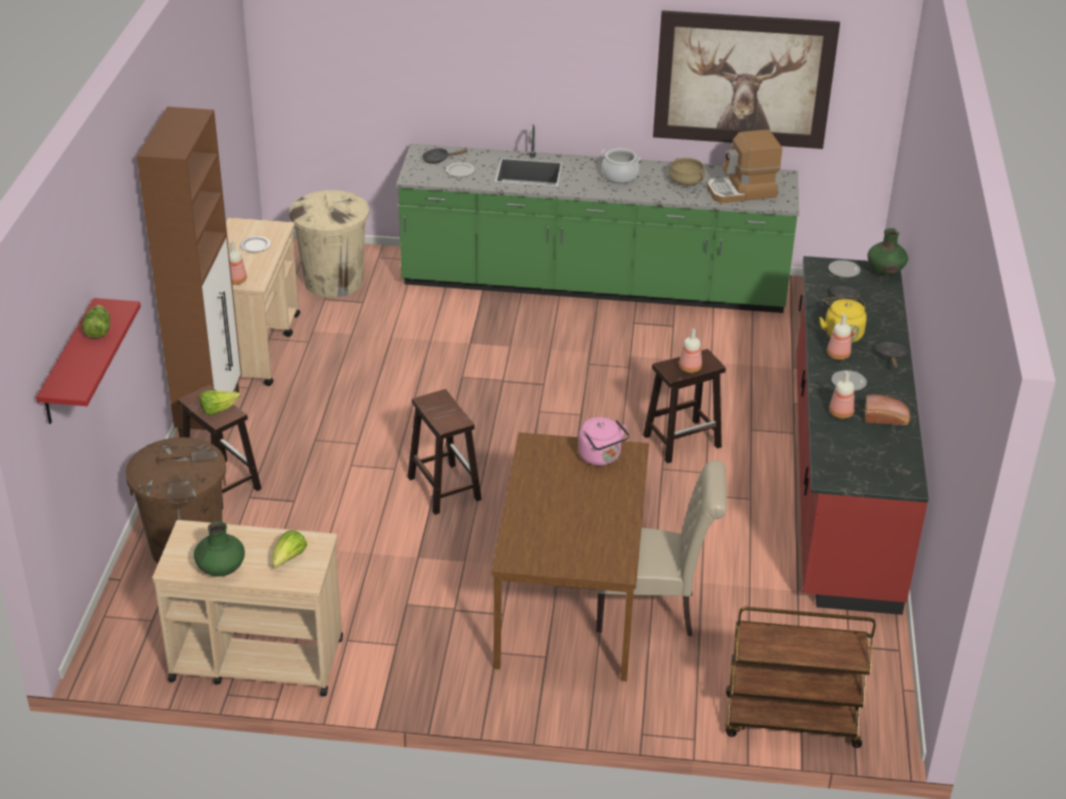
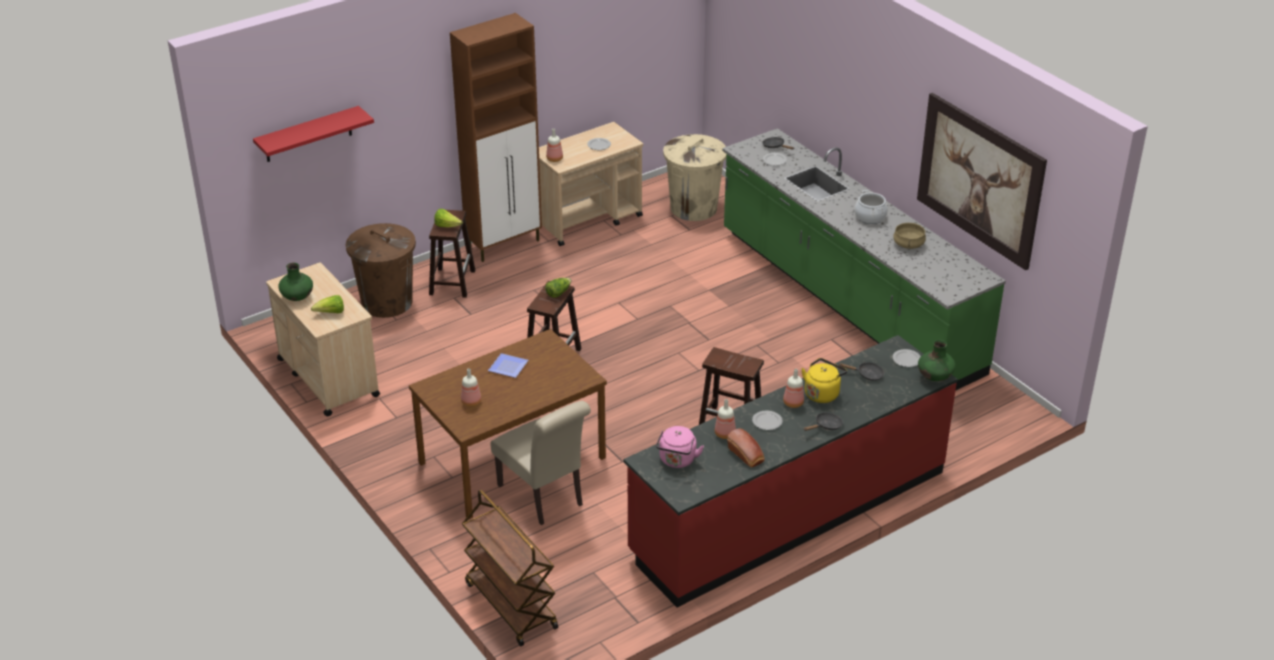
camera: 50 degrees right, 0 degrees up
(98, 330) = (330, 122): lettuce -> lettuce (558, 293)
(550, 490) = (509, 368): none -> plate
(601, 457) = (566, 370): pink kettle -> pink kettle (677, 461)
(690, 368) = (731, 363): bottle -> bottle (472, 402)
(742, 192) = (934, 271): coffee machine -> none

